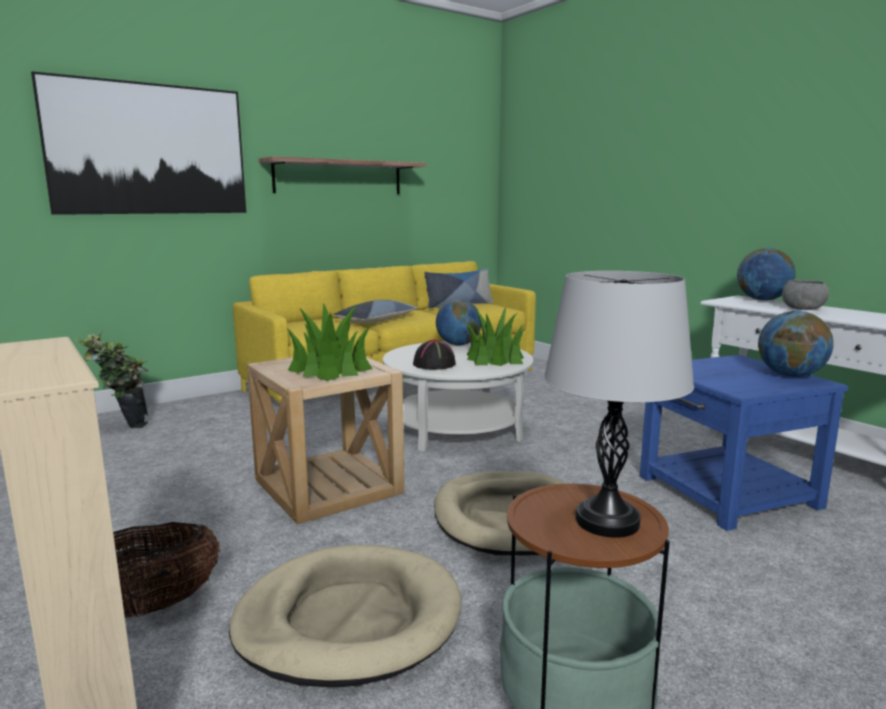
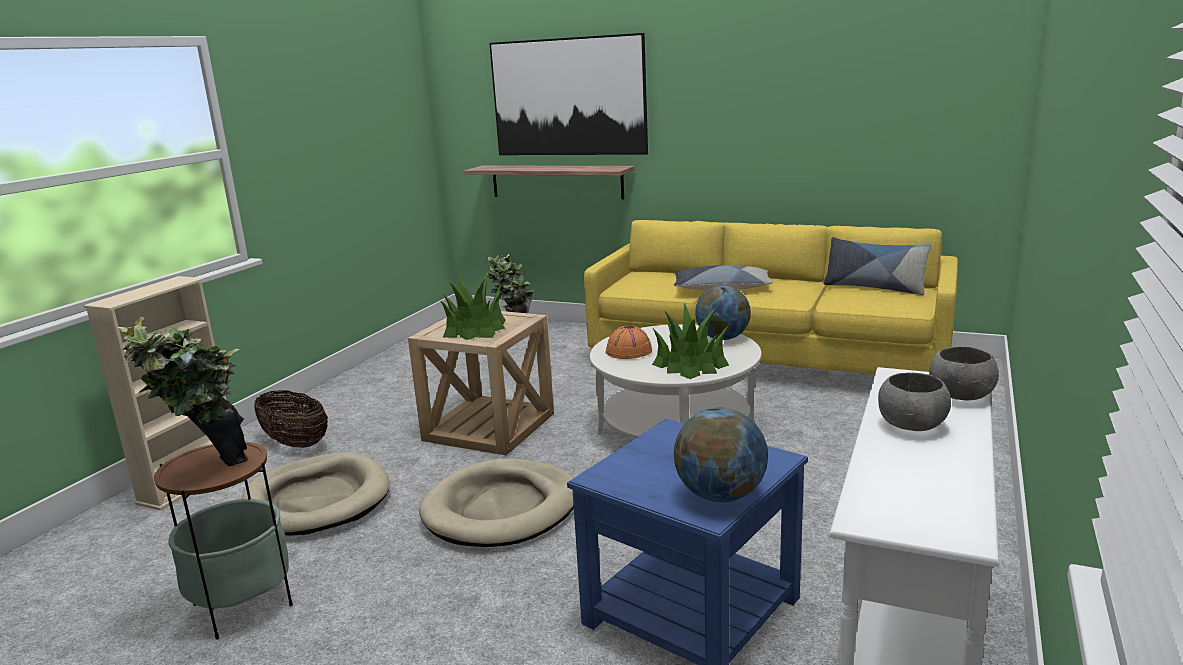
camera: 60 degrees right, 5 degrees up
(339, 177) = (754, 114): shelf -> shelf (556, 181)
(434, 365) = (628, 352): black hat -> orange hat
(607, 521) = (208, 471): grey table lamp -> potted plant
(762, 300) = (961, 395): globe -> grey bowl

